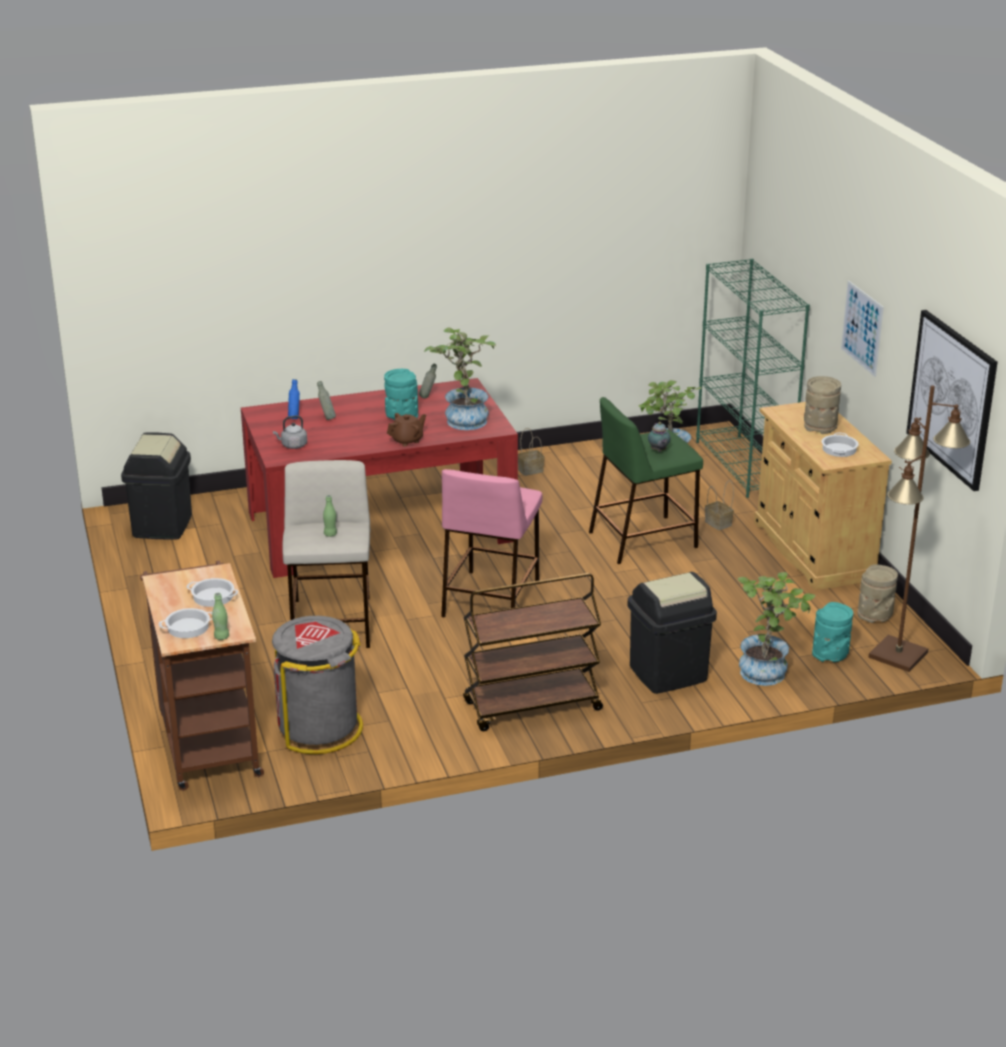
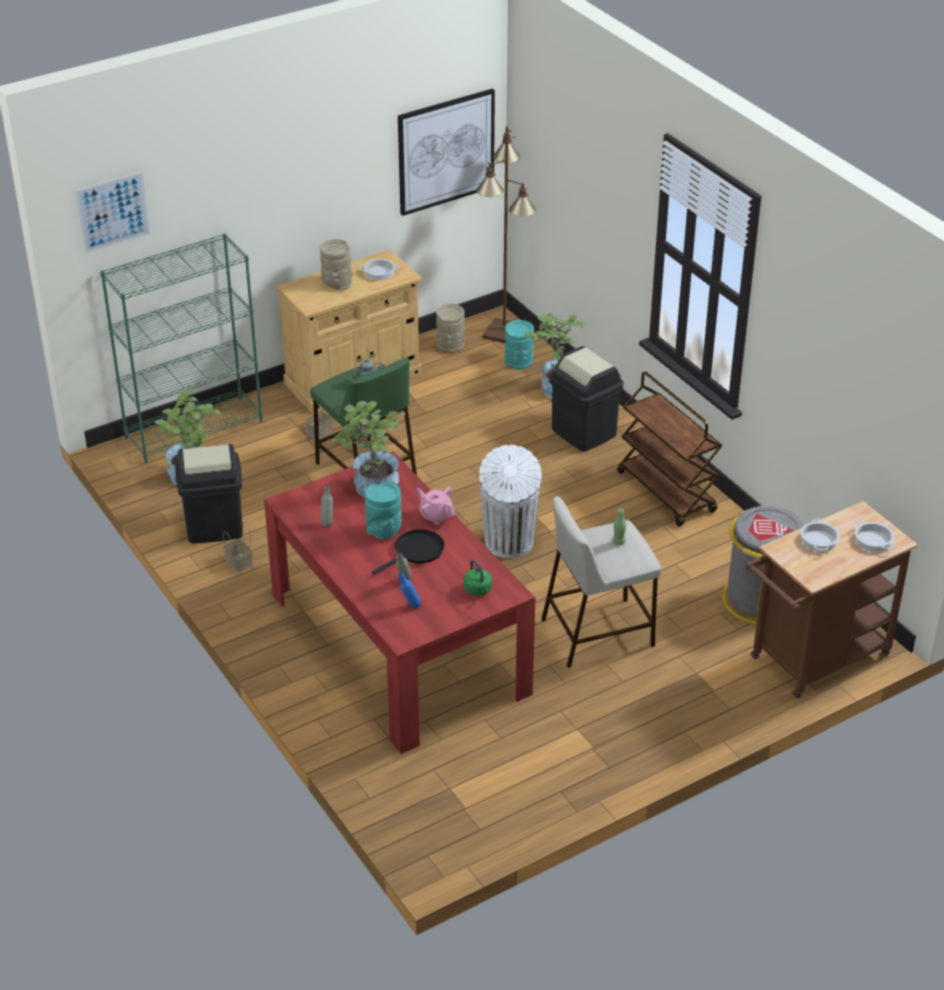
camera: 105 degrees left, 10 degrees up
(162, 526) = (456, 818): black trash can -> black trash can (214, 526)
(221, 637) = (874, 518): green bottle -> none
(292, 445) = (478, 590): grey kettle -> green kettle
(363, 427) = (416, 551): none -> black frying pan
(407, 440) = (436, 516): brown teapot -> pink teapot
(491, 598) = (509, 543): pink stool -> white trash can
(862, 328) = (310, 192): picture -> picture (113, 212)

